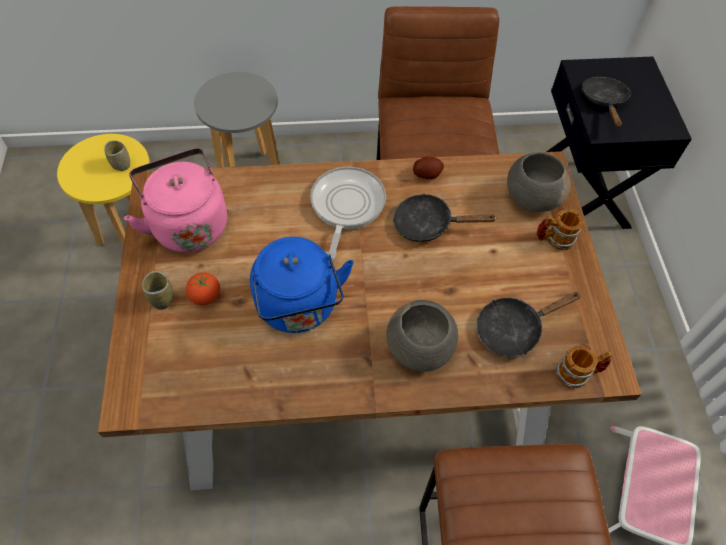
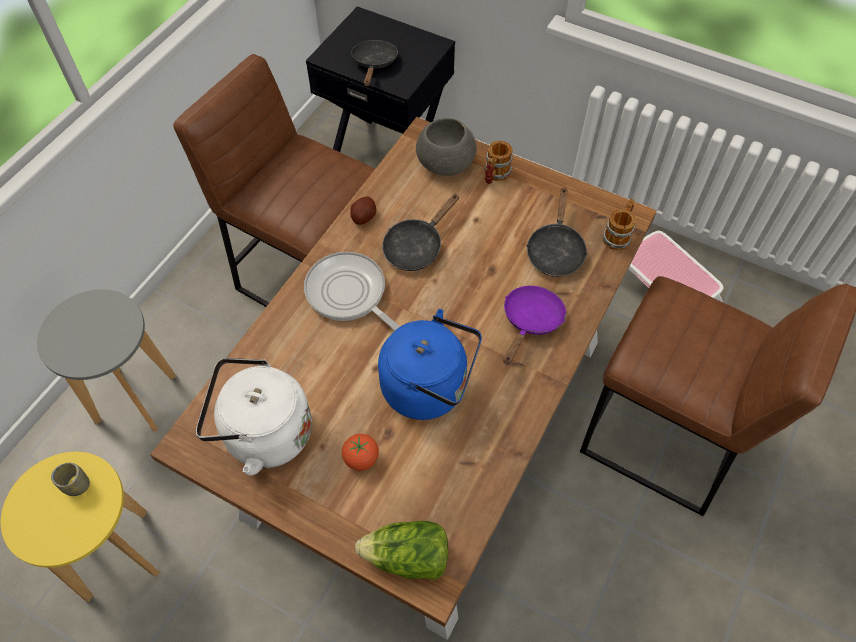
camera: 55 degrees left, 0 degrees up
(139, 375) = (407, 558): none -> lettuce
(162, 299) = (336, 498): cup -> none
(188, 223) = (263, 434): pink kettle -> white kettle
(420, 349) = (530, 322): grey bowl -> purple frying pan
(604, 101) = (374, 64): black frying pan -> black frying pan turned 60 degrees clockwise

